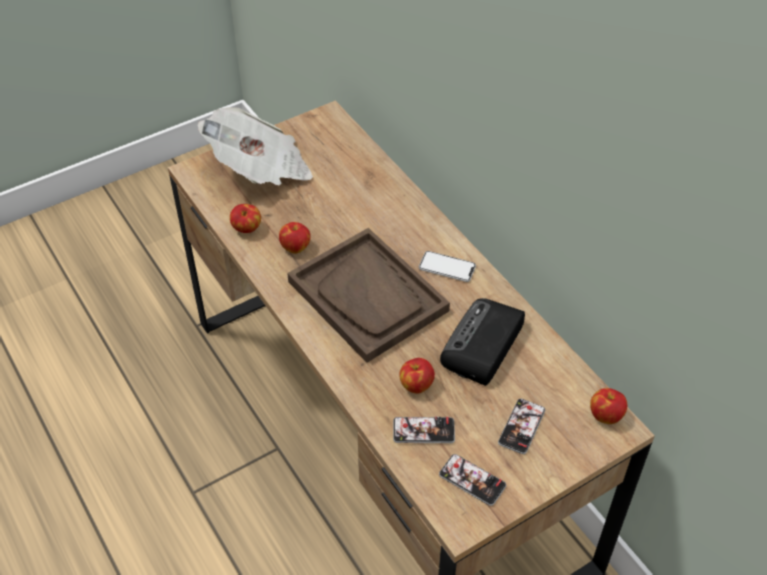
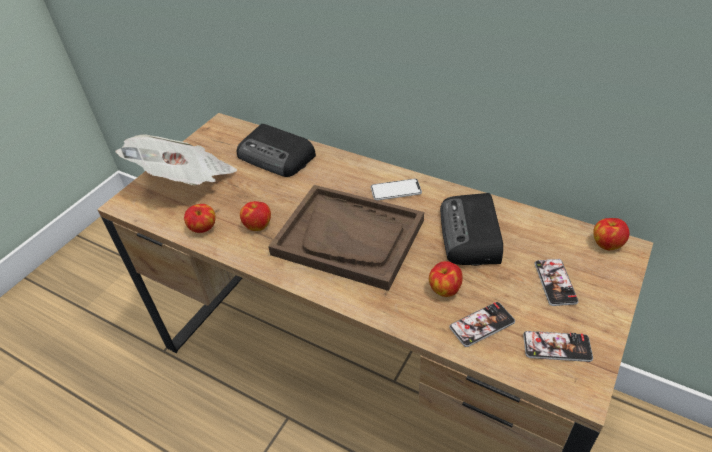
camera: 25 degrees left, 5 degrees down
(359, 179) = (277, 157): none -> radio

